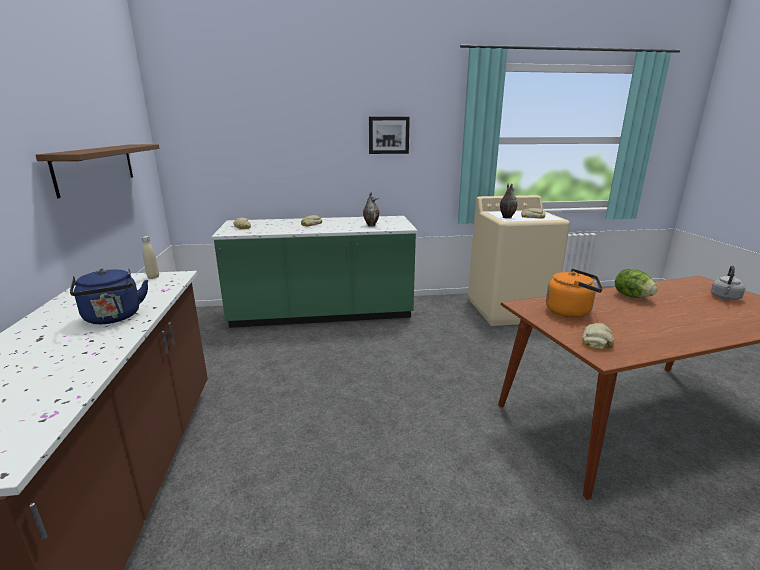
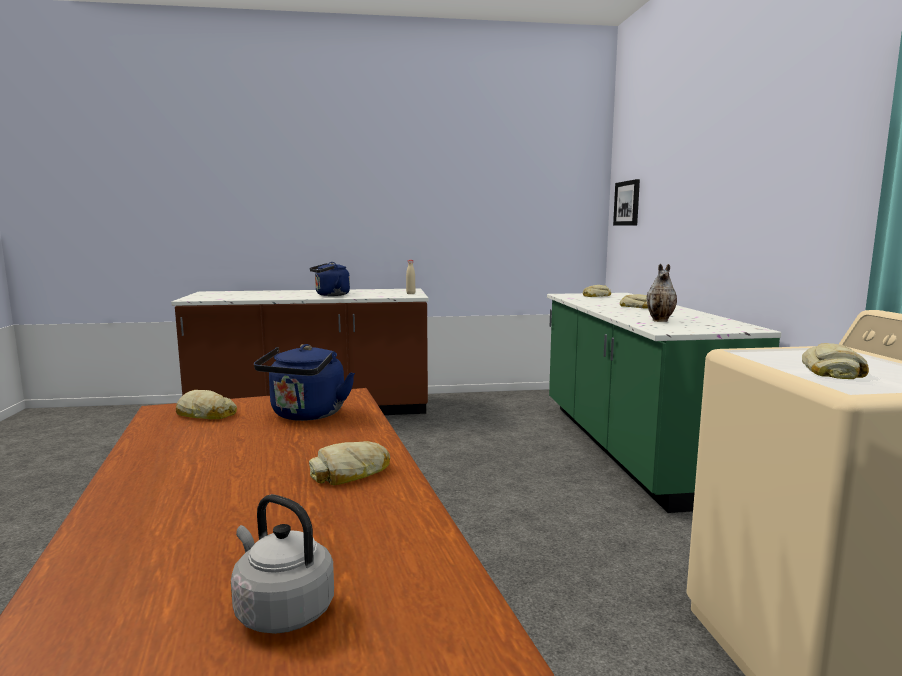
camera: 90 degrees right, 10 degrees down
(96, 167) = (476, 213): brown shelf -> none
(388, 135) = (782, 168): picture -> picture (627, 203)
(506, 217) = (776, 353): vase -> none
(571, 312) = (306, 415): orange kettle -> blue kettle
(632, 296) = (351, 472): lettuce -> bread

